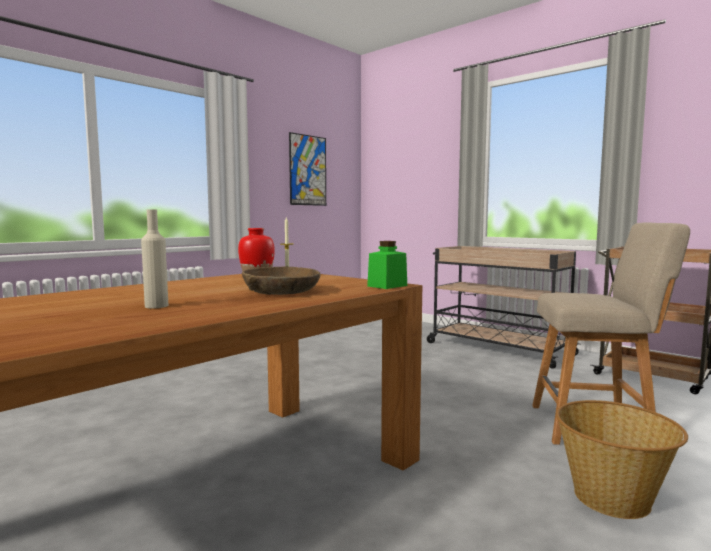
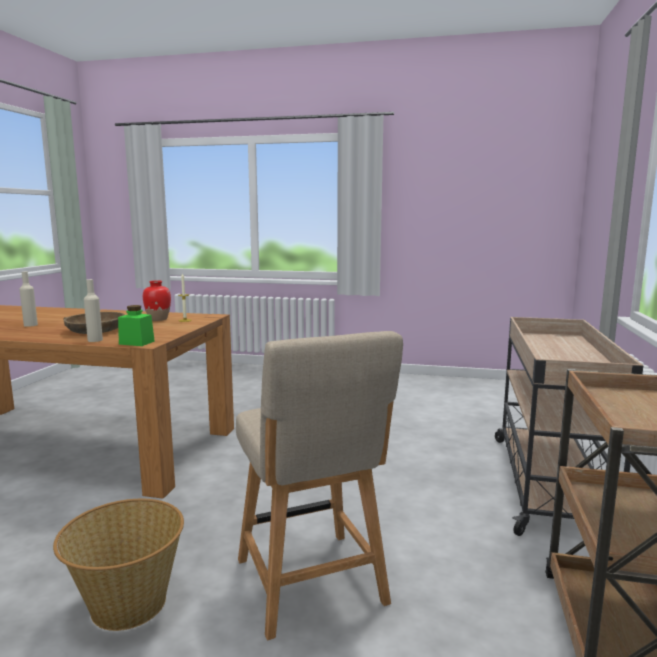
camera: 60 degrees right, 5 degrees up
(308, 170) = (479, 201): picture -> none
(344, 293) = (95, 340): none -> beige bottle

